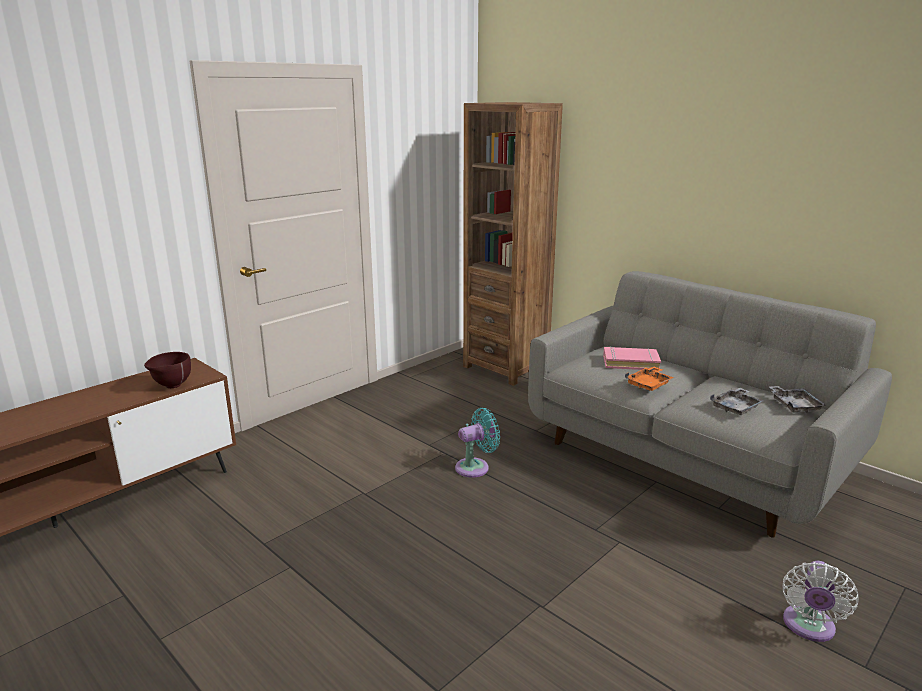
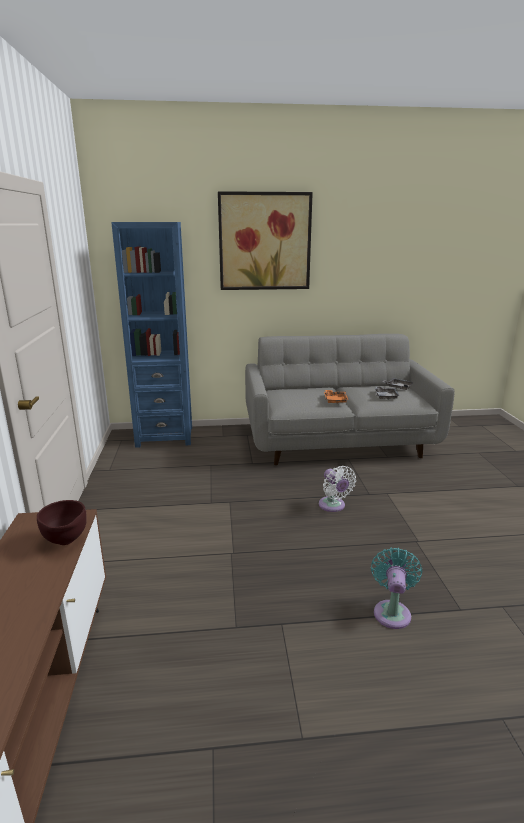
camera: 50 degrees left, 0 degrees up
(475, 467) = (262, 499): turquoise fan -> turquoise fan (392, 611)
(506, 368) = (165, 436): brown bookcase -> blue bookcase
(630, 362) = (303, 393): pink book -> none
(662, 134) = (264, 242): none -> picture
(808, 627) = (487, 484): white fan -> white fan (333, 506)

